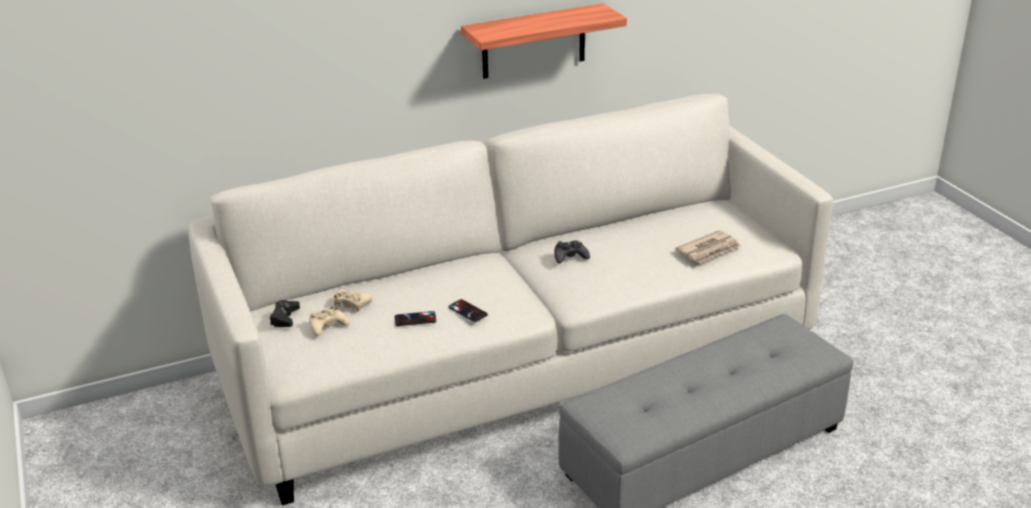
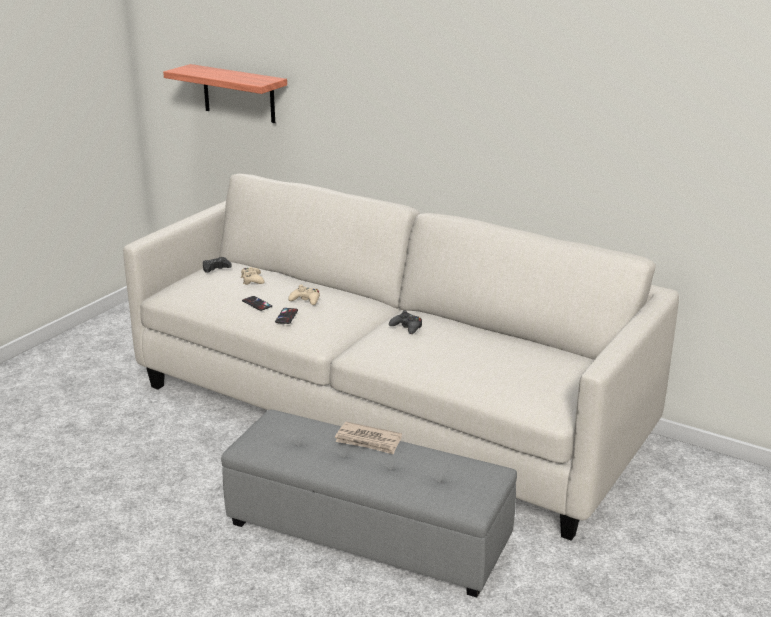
camera: 55 degrees right, 5 degrees down
(327, 326) = (219, 282): beige game controller -> beige game controller (306, 300)
(533, 41) = (503, 148): shelf -> shelf (238, 93)
(709, 250) = (495, 377): newspaper -> newspaper (368, 441)

